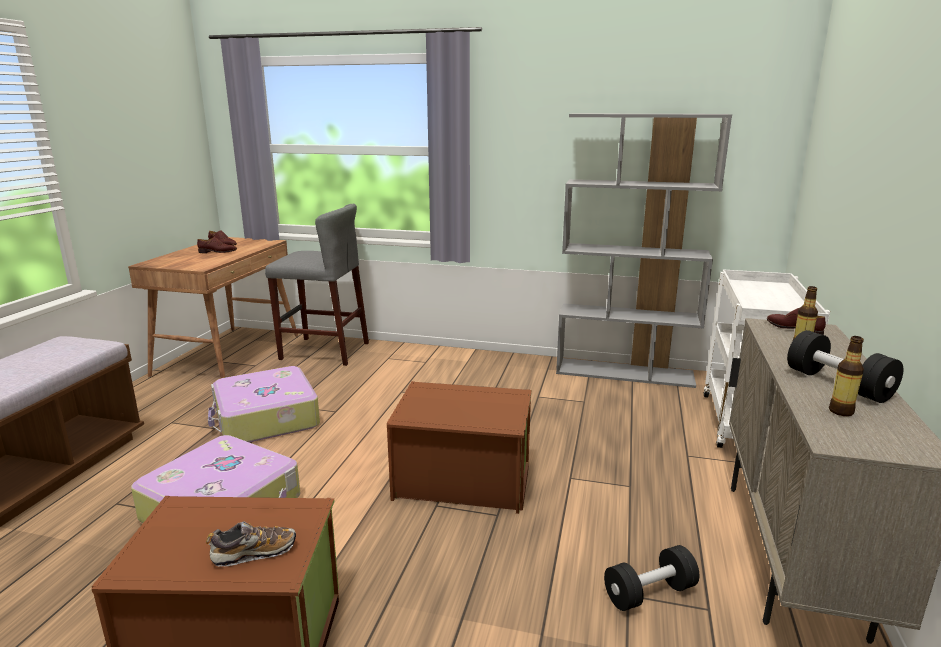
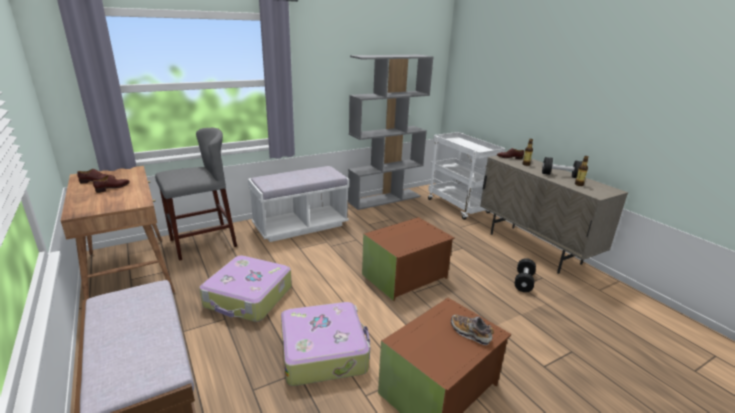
camera: 45 degrees left, 5 degrees up
(254, 553) = (470, 333): shoe -> shoe turned 75 degrees counterclockwise
(447, 368) = (300, 226): none -> white bench

